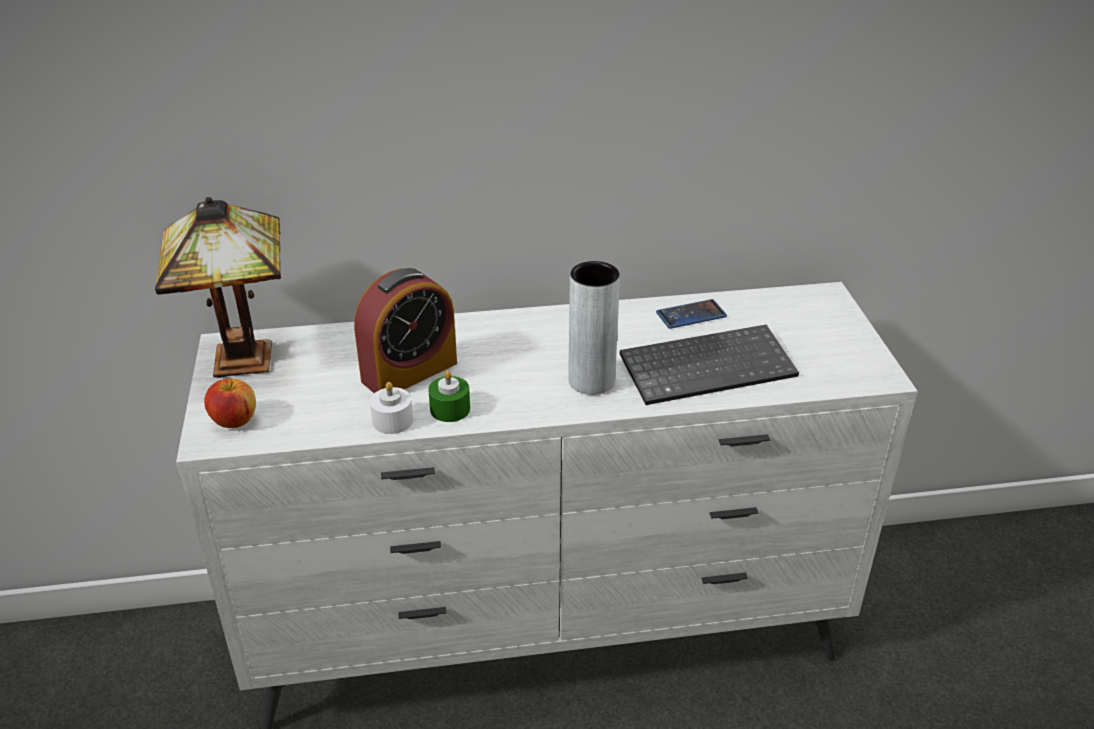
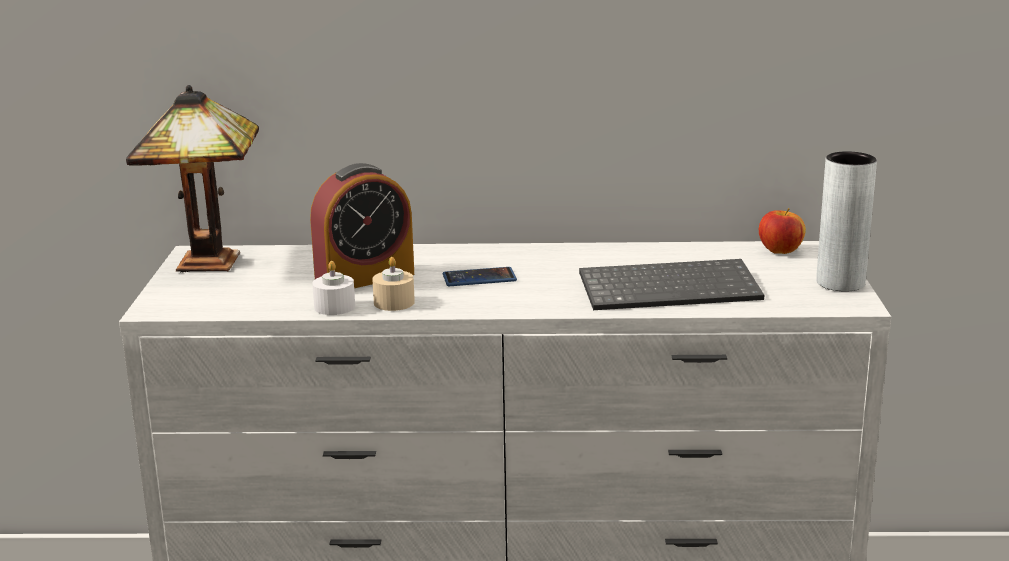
camera: 10 degrees right, 15 degrees down
(234, 421) = (183, 299): apple -> apple (780, 251)
(450, 409) = (394, 302): green candle -> beige candle
(591, 381) = (544, 292): grey vase -> grey vase (840, 283)
(691, 315) = (668, 255): phone -> phone (479, 278)

